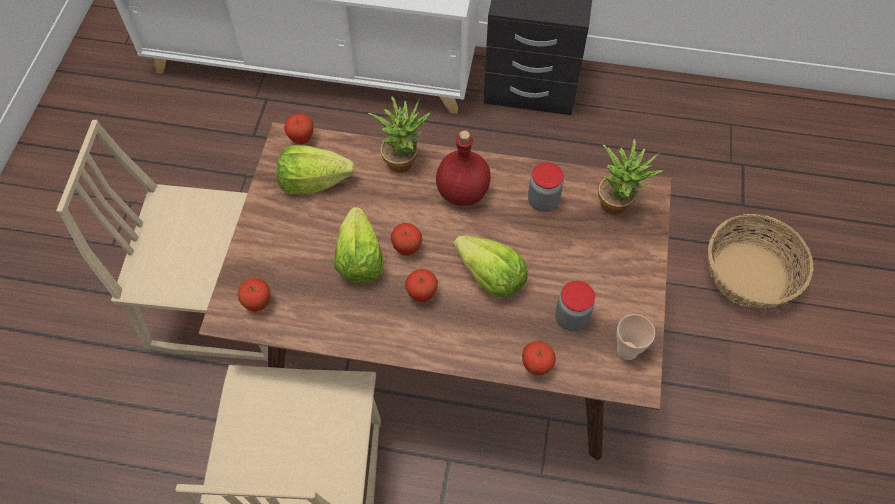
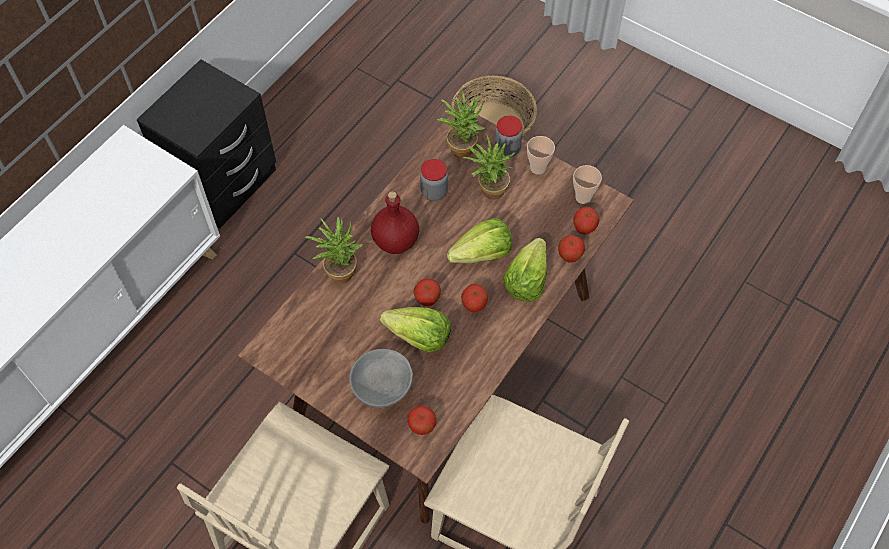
camera: 65 degrees left, 0 degrees up
(287, 250) = (381, 388): none -> grey bowl
(301, 139) = (272, 338): apple -> apple (584, 229)
(314, 182) = (323, 344): lettuce -> lettuce (526, 281)
(571, 318) = (542, 218): jar -> jar (507, 149)
(576, 250) = (488, 190): none -> potted plant
(637, 287) = (538, 168): none -> cup

